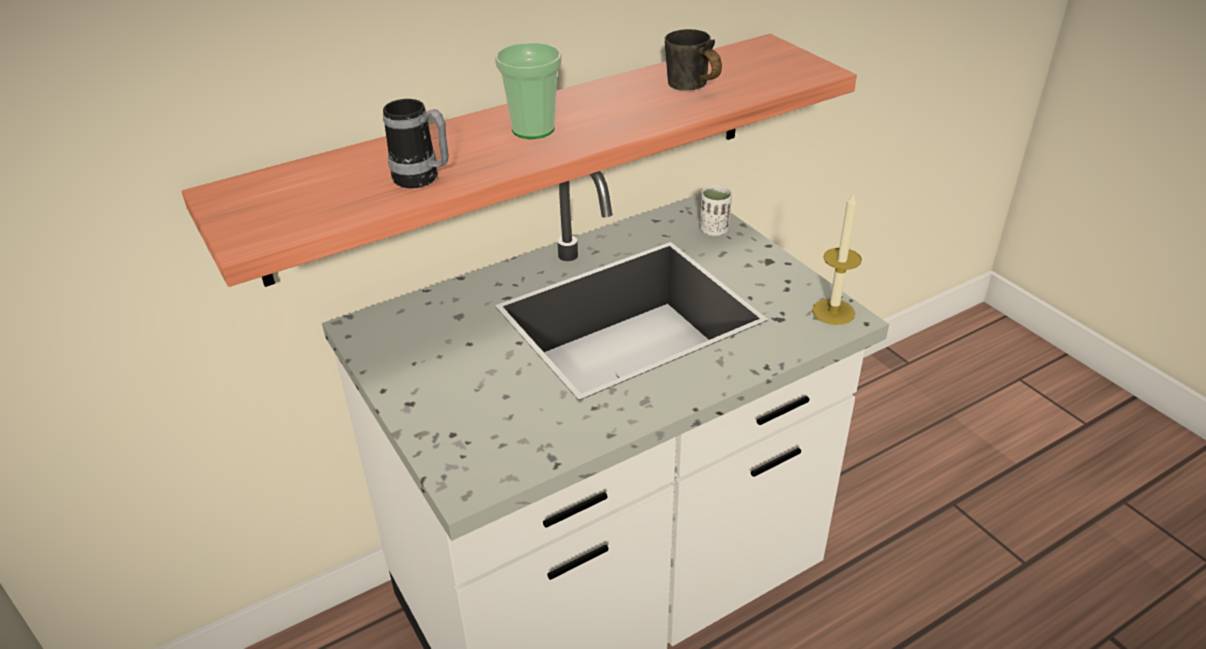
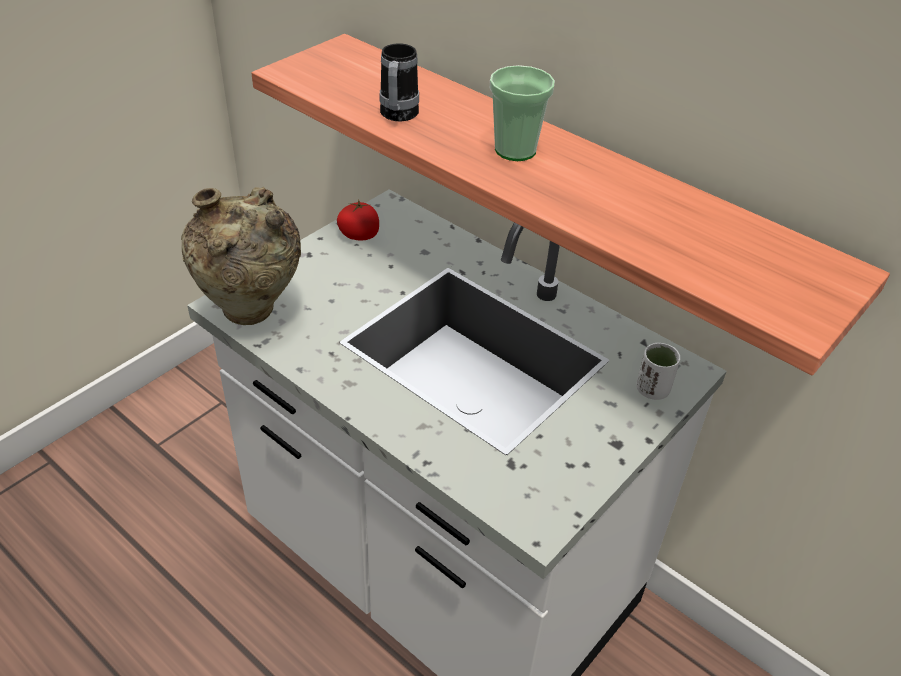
camera: 70 degrees right, 5 degrees up
(398, 358) = (359, 235): none -> tomato
(500, 464) = (252, 315): none -> beige vase
(689, 90) = (665, 228): grey mug -> none
(833, 312) = (545, 510): candle -> none

